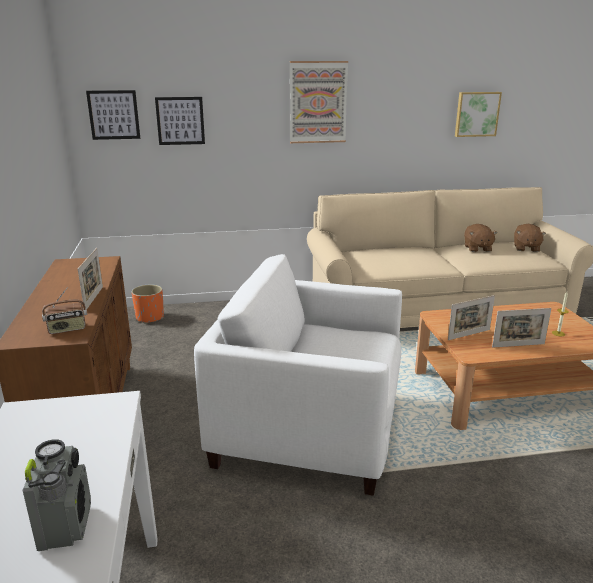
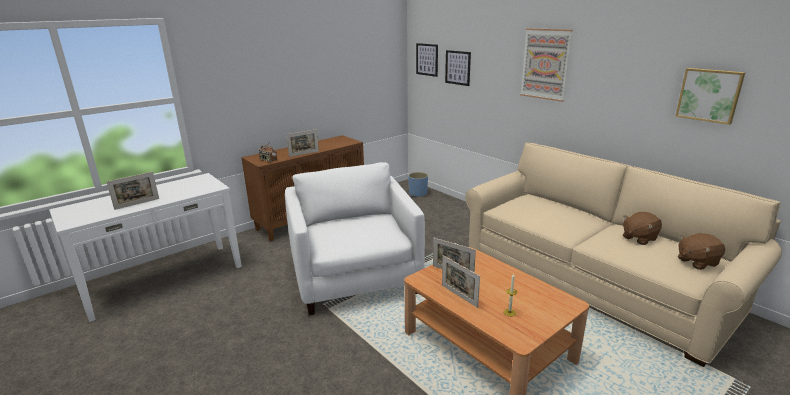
camera: 60 degrees right, 0 degrees up
(66, 525) = (137, 204): radio -> picture frame
(150, 317) = (418, 194): orange planter -> blue planter

